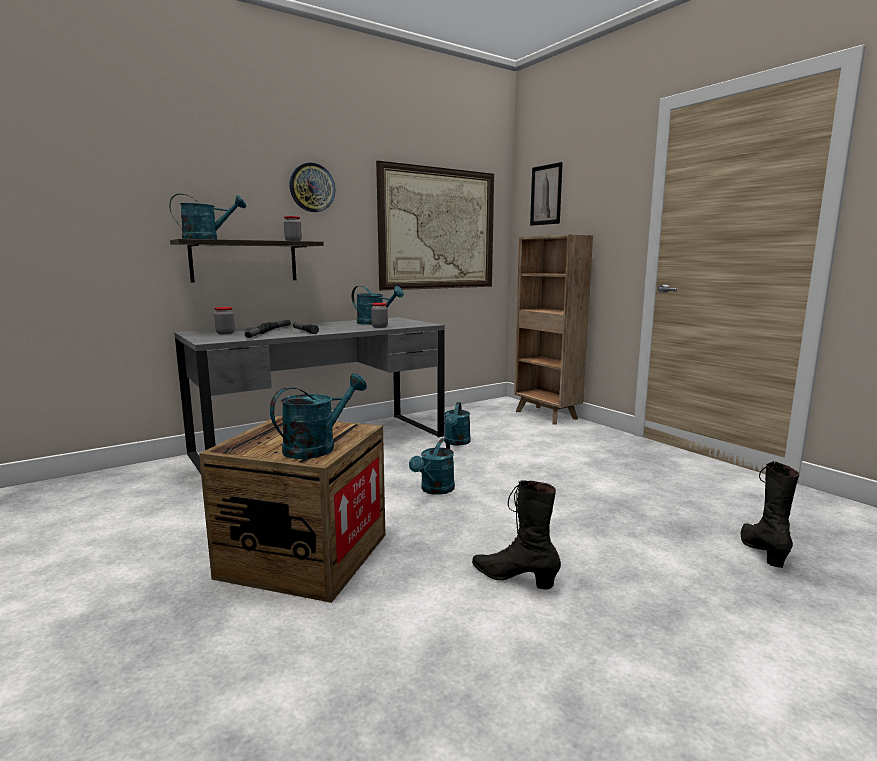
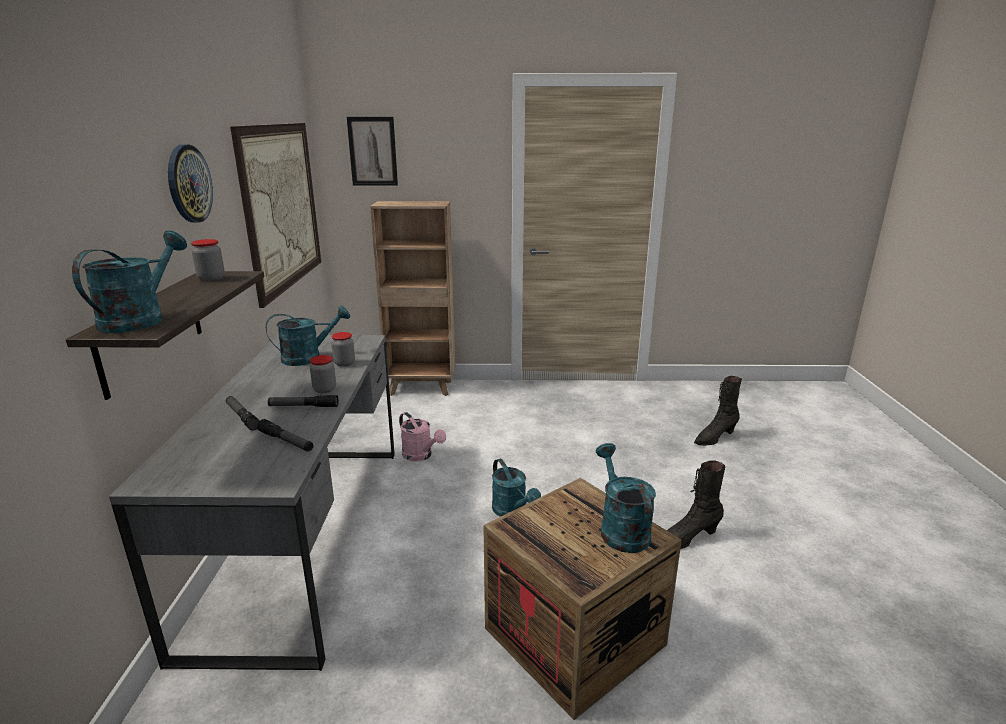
camera: 55 degrees left, 10 degrees up
(225, 333) = (217, 458): jar -> jar (324, 389)
(456, 443) = (421, 455): turquoise watering can -> pink watering can
(762, 552) = (714, 438): black boot -> black boot turned 75 degrees counterclockwise

